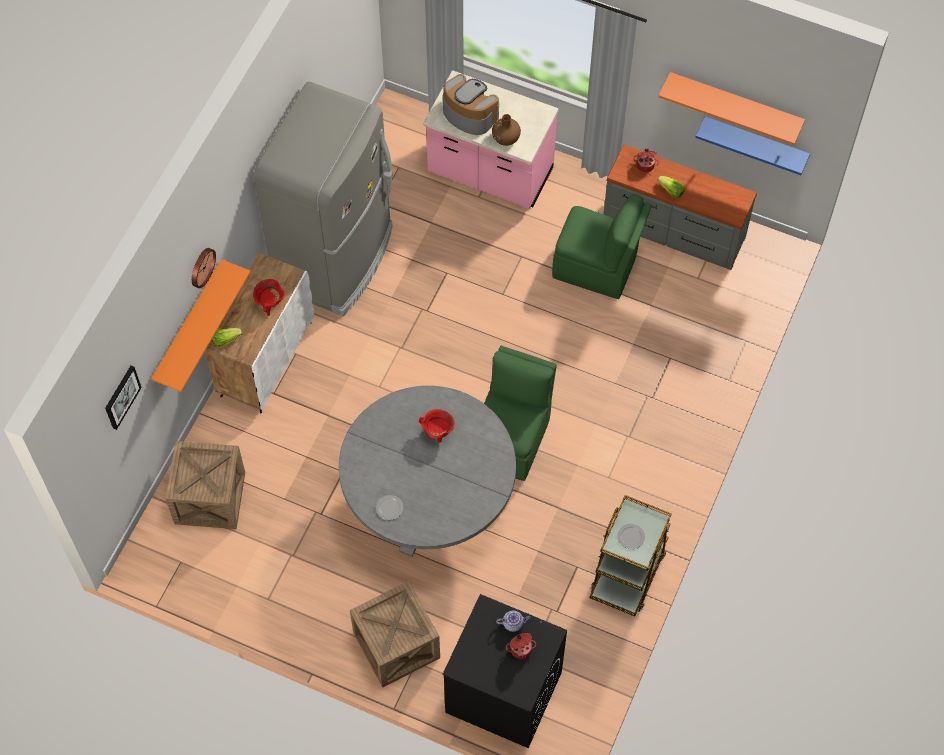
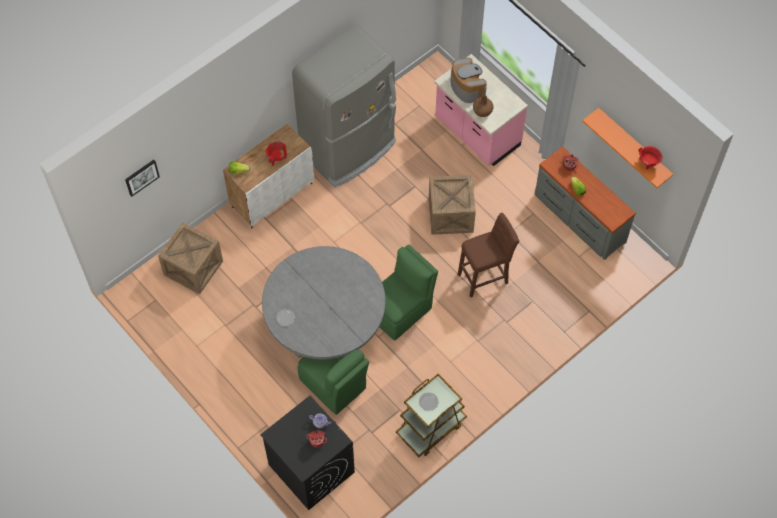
camera: 25 degrees right, 0 degrees up
(188, 325) = (213, 151): orange shelf -> none
(201, 267) = (232, 116): wall clock -> none
(396, 645) = (260, 409): crate -> crate (450, 215)
(437, 432) = (340, 283): red cooking pot -> red cooking pot (648, 163)
(596, 268) = (514, 222): green chair -> green chair (333, 385)
(596, 352) = (485, 277): none -> brown stool
(755, 143) = (643, 178): blue shelf -> none

